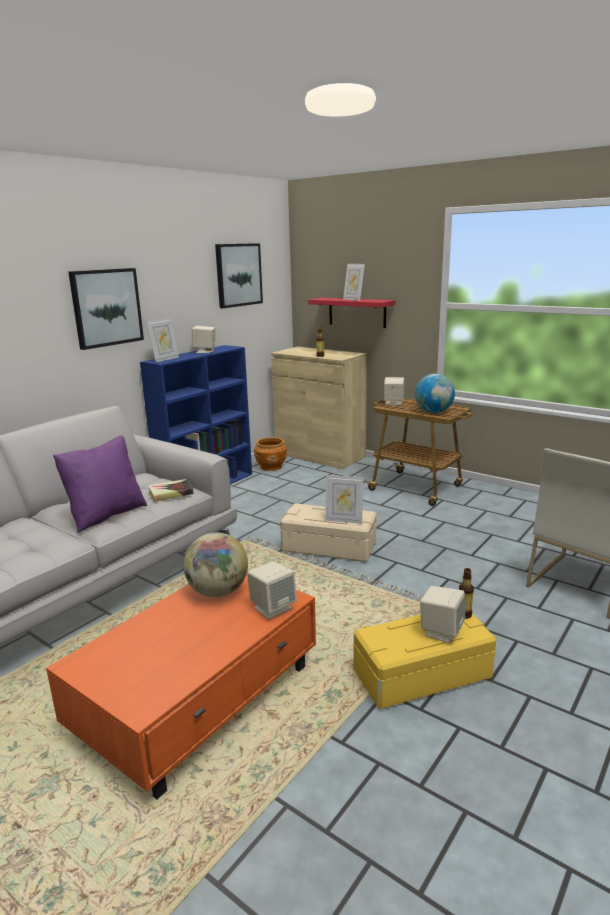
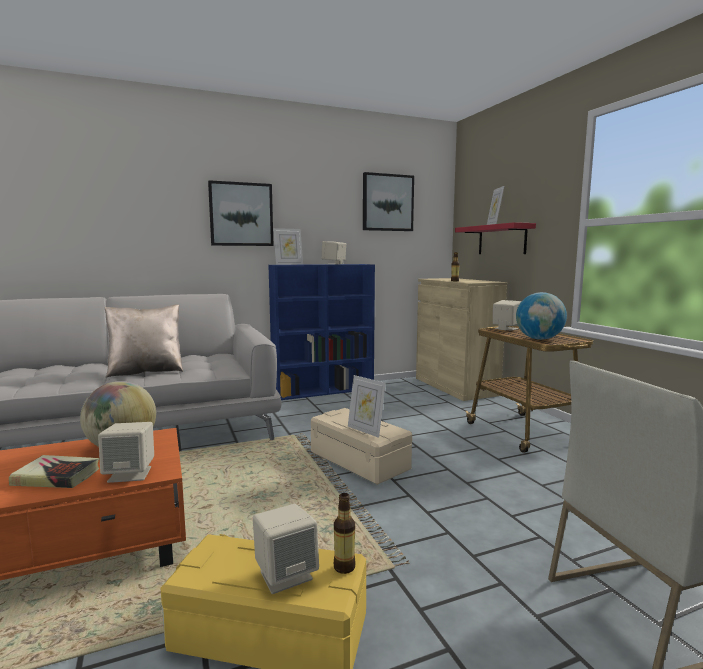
camera: 30 degrees right, 10 degrees down
(106, 515) = (146, 371): purple pillow -> beige pillow
(170, 493) = (214, 367): book -> book (56, 477)
(271, 467) = (398, 387): brown planter -> none

